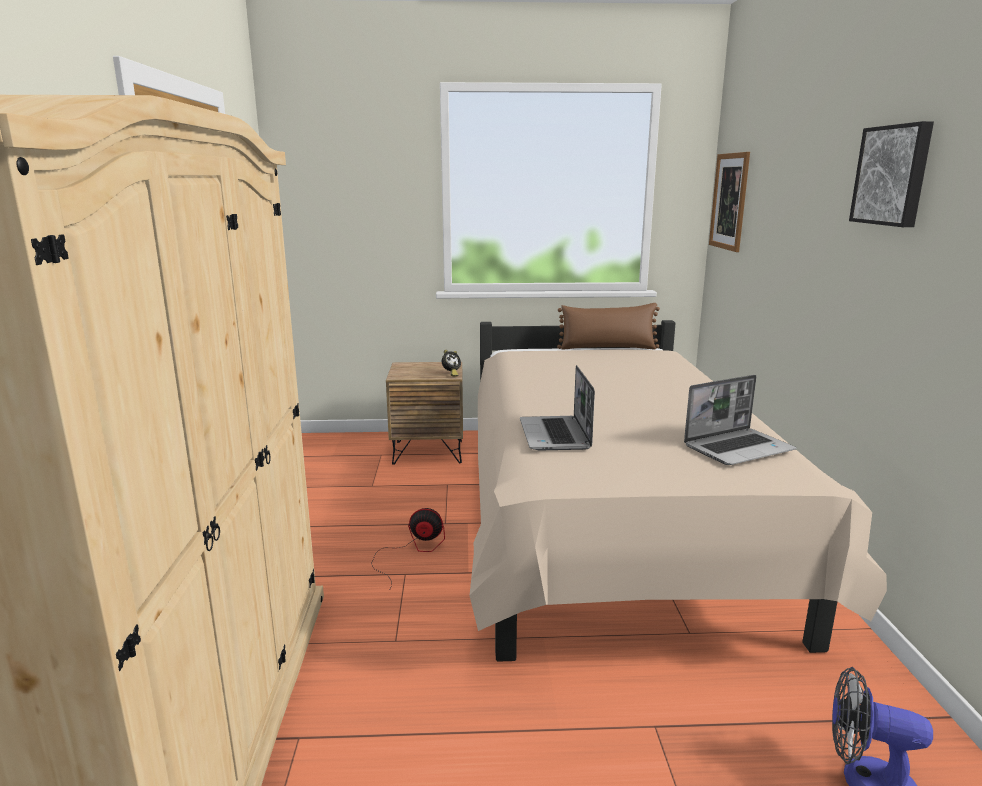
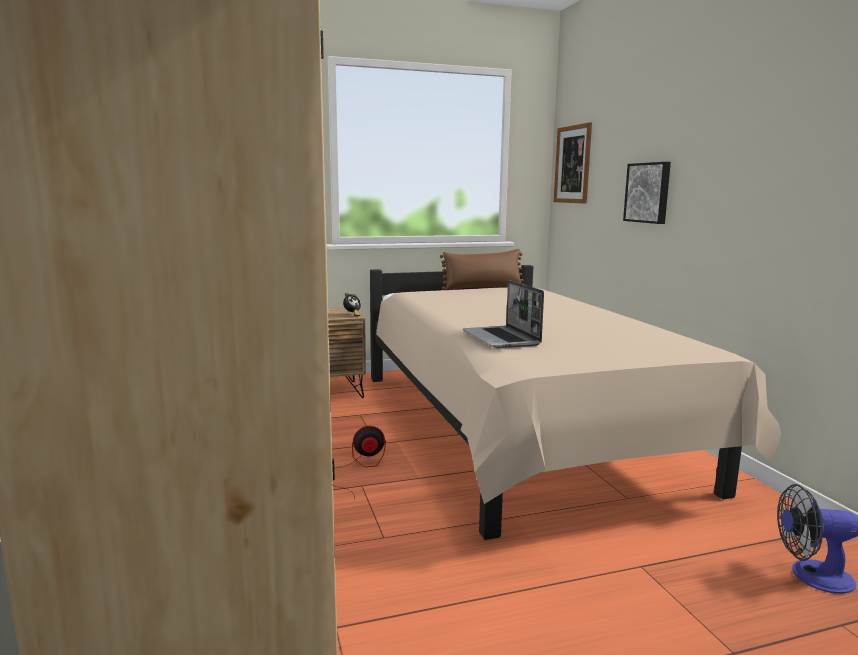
camera: 15 degrees left, 5 degrees down
(739, 448) = (651, 338): laptop -> none
(893, 175) = (740, 122): picture -> picture (648, 192)

